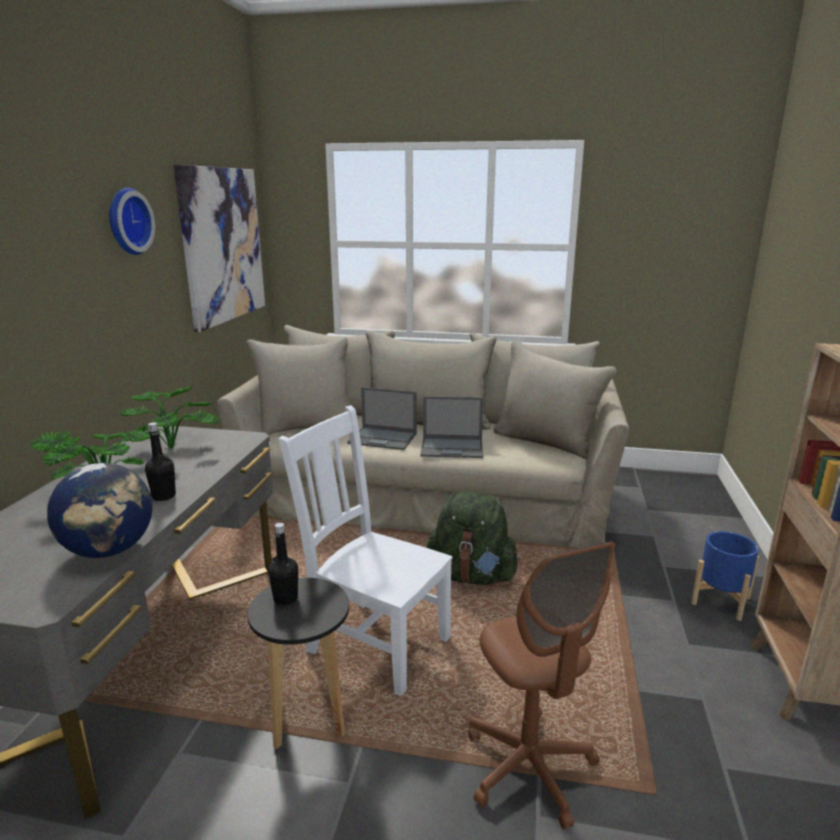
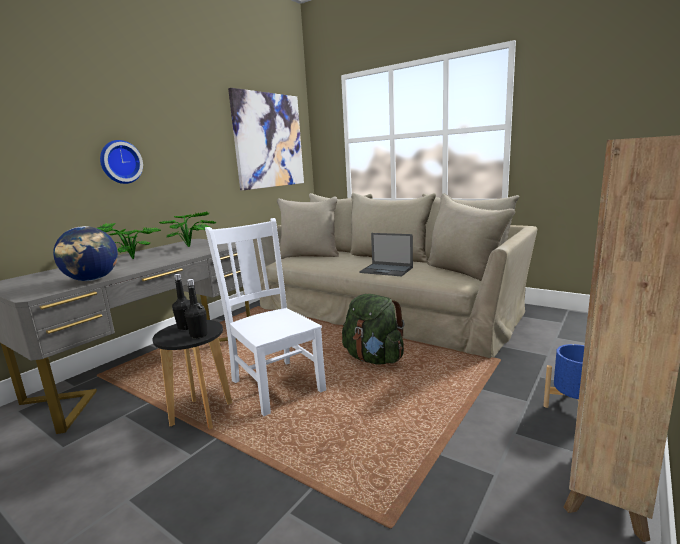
camera: 25 degrees right, 5 degrees down
(126, 221) = (187, 117): wall clock -> wall clock (120, 162)
(164, 496) = (152, 263): black bottle -> black bottle (199, 335)
(383, 438) = (347, 263): laptop -> none
(529, 767) = (309, 480): brown office chair -> none

